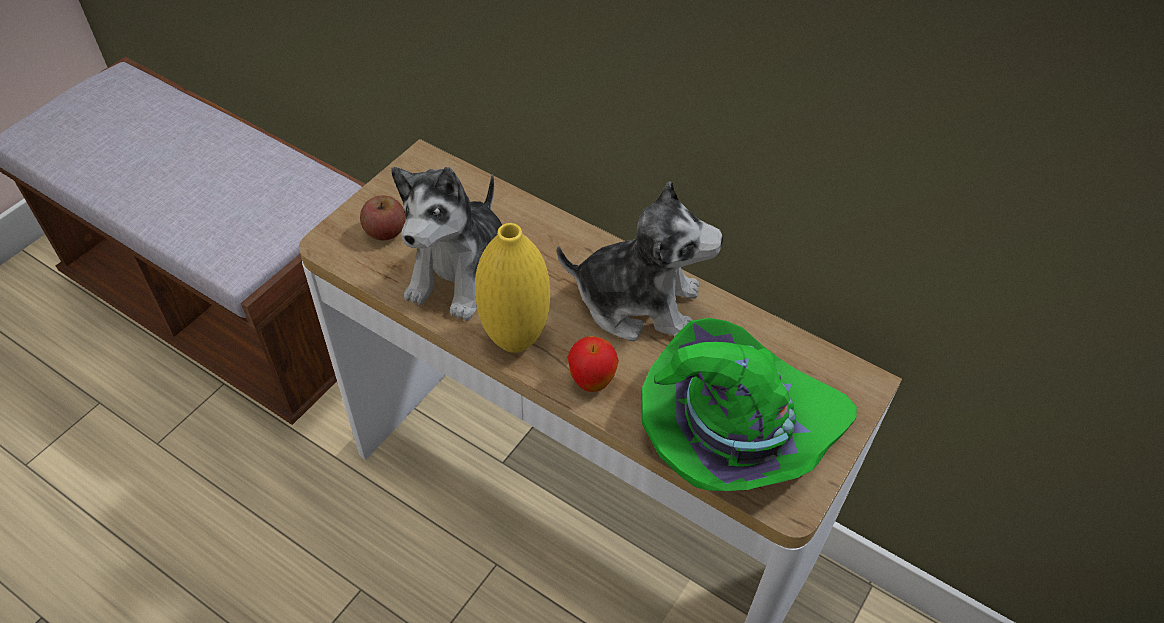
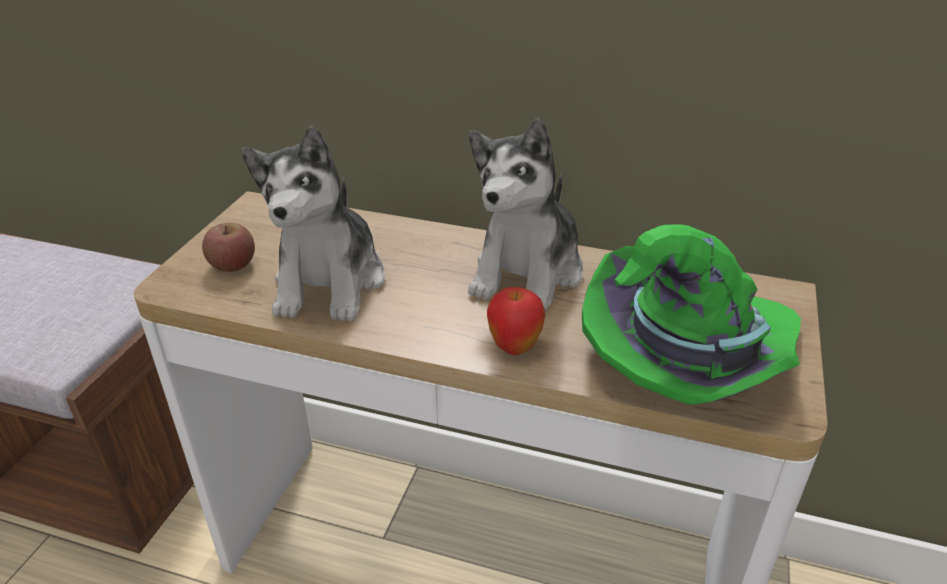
camera: 15 degrees left, 15 degrees down
(515, 339) = (412, 327): yellow vase -> none
(638, 302) = (528, 273): plush toy -> plush toy turned 120 degrees clockwise

